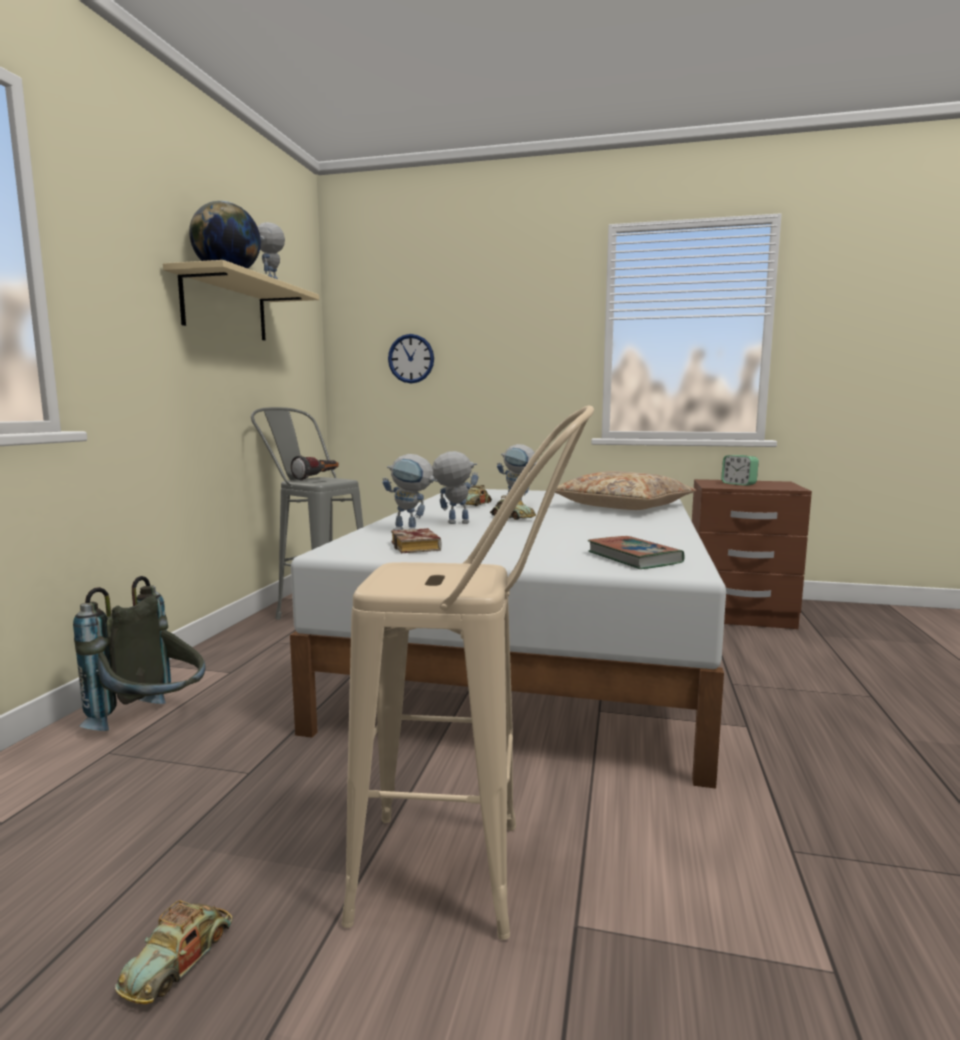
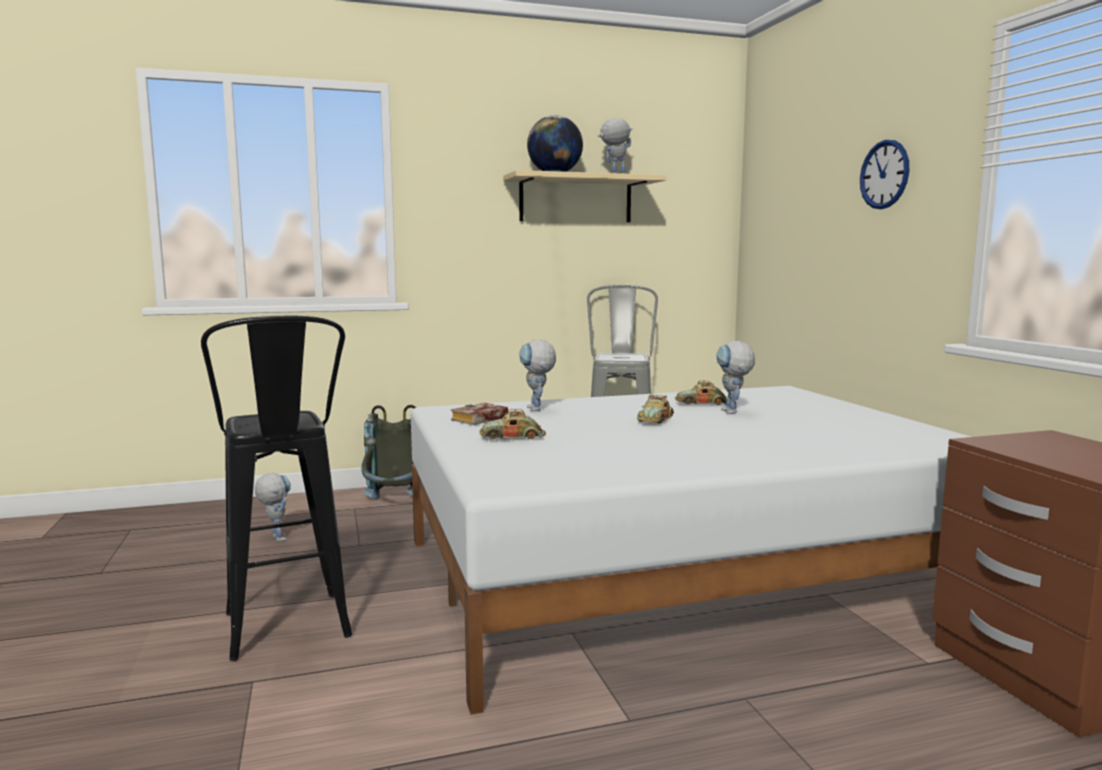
camera: 60 degrees right, 0 degrees up
(178, 959) = (195, 586): toy car -> toy car (512, 437)
(318, 478) = (632, 354): flashlight -> none
(411, 358) = (795, 230): wall clock -> wall clock (884, 174)
(452, 523) = (591, 412): toy robot -> toy robot (275, 537)
(470, 874) = (289, 635): beige stool -> black stool
(622, 506) = (825, 439): beige pillow -> none
(634, 558) = (528, 469): book -> none
(738, 484) = (1057, 449): alarm clock -> none

